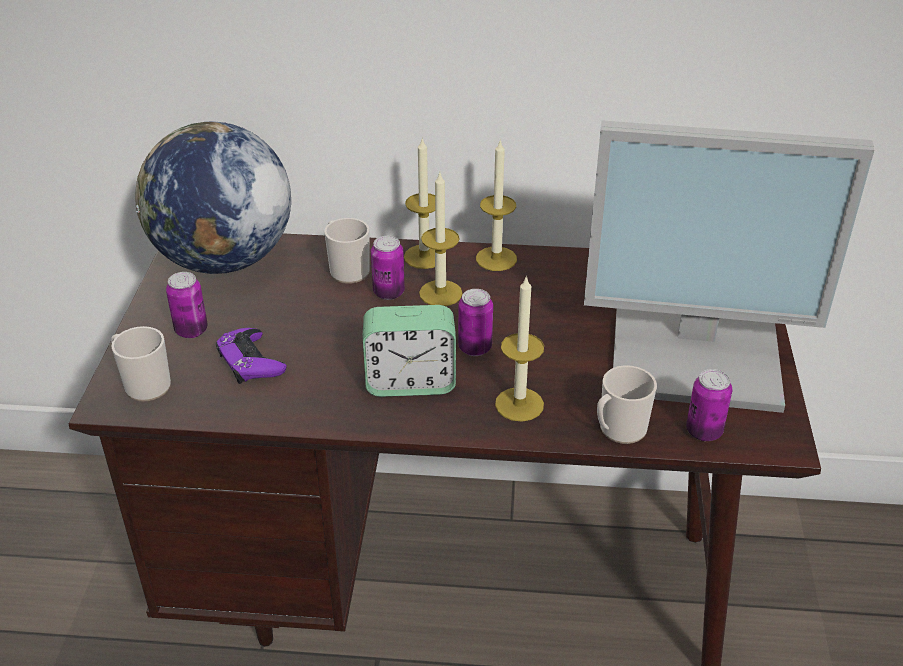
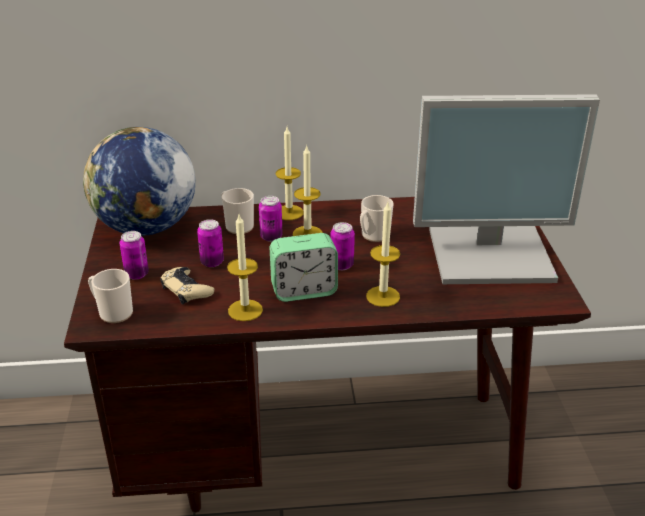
camera: 10 degrees left, 5 degrees down
(250, 362) = (186, 290): purple game controller -> beige game controller
(496, 259) = (339, 209): candle -> candle (245, 310)
(618, 430) = (454, 304): mug -> mug (373, 235)
(704, 431) = (510, 299): can -> can (212, 262)

